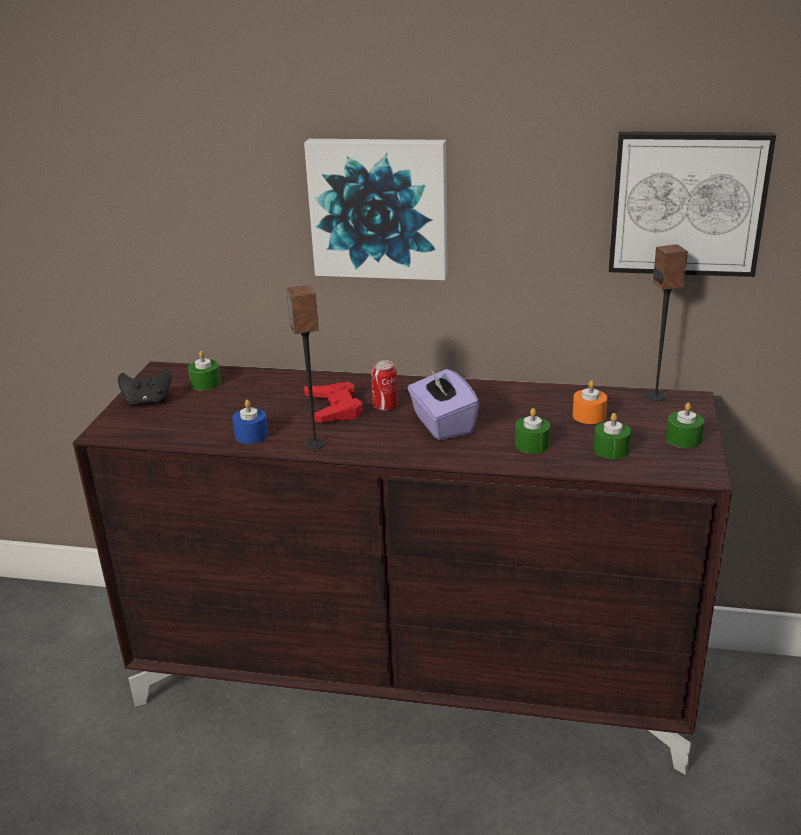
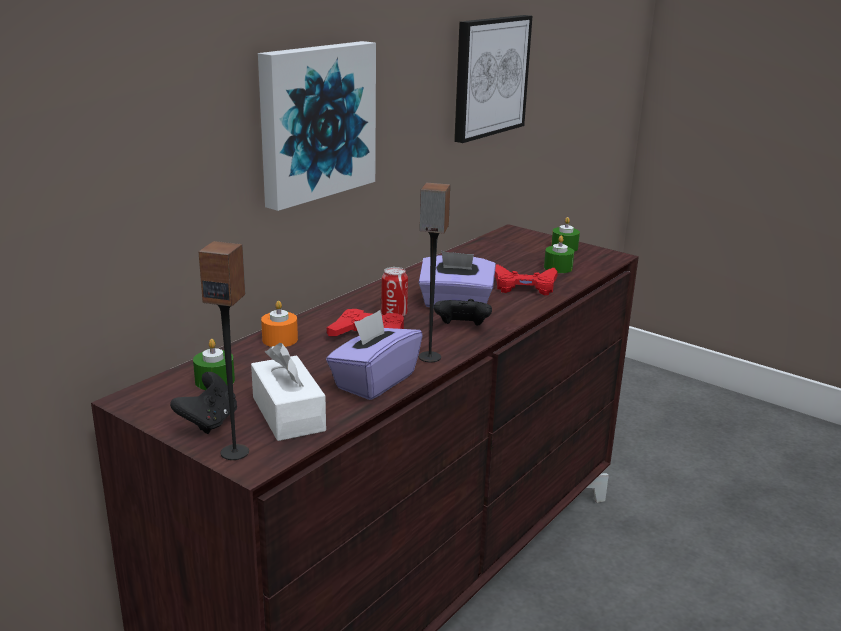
camera: 65 degrees left, 5 degrees down
(176, 421) = (288, 414): none -> white tissue box
(251, 435) = (374, 381): blue candle -> purple tissue box
(390, 441) = (462, 328): none -> black game controller
(531, 444) = (524, 286): green candle -> red game controller
(589, 416) = (501, 260): orange candle -> orange candle (280, 339)
(656, 396) = (496, 237): speaker -> speaker (235, 452)

